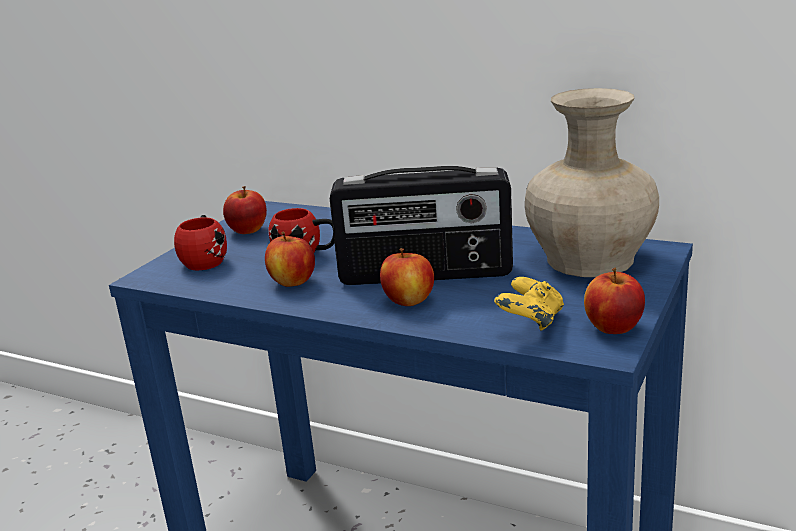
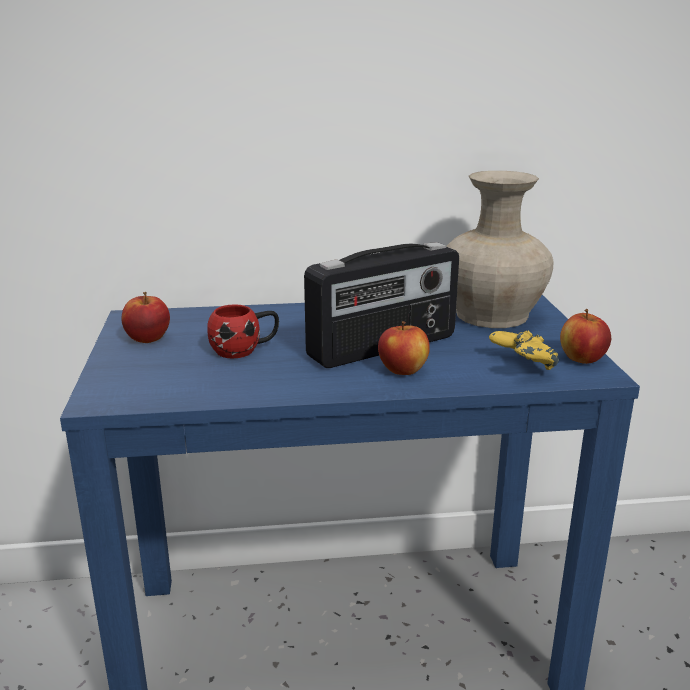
camera: 35 degrees left, 0 degrees up
(205, 259) = (142, 372): red mug -> none
(293, 282) = (272, 376): apple -> none

